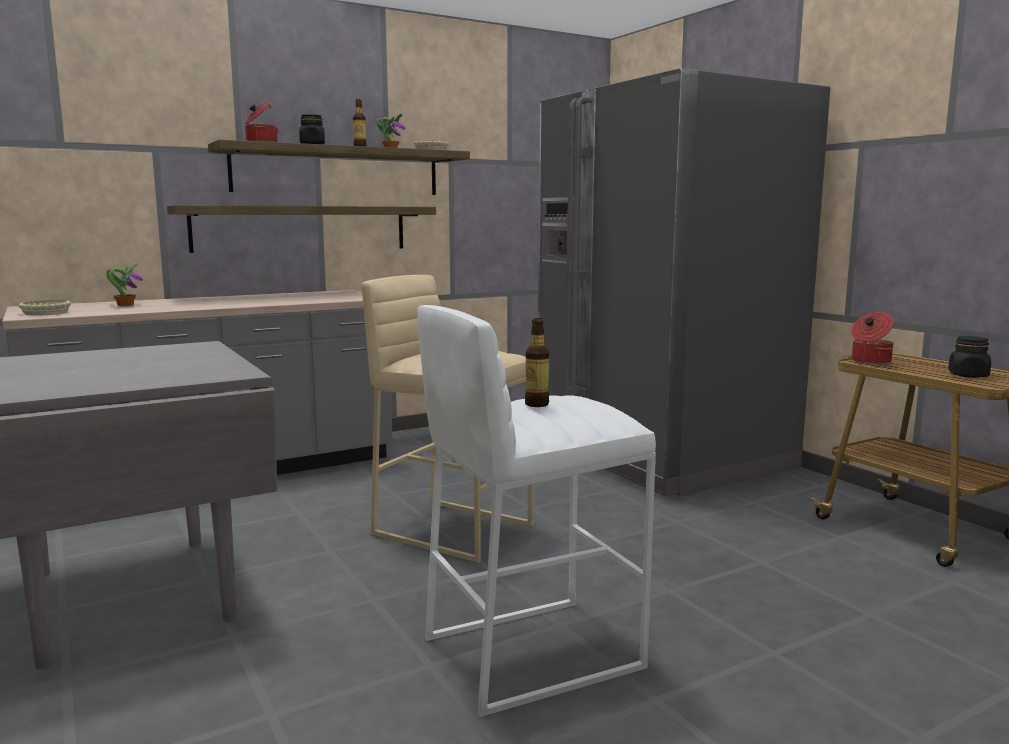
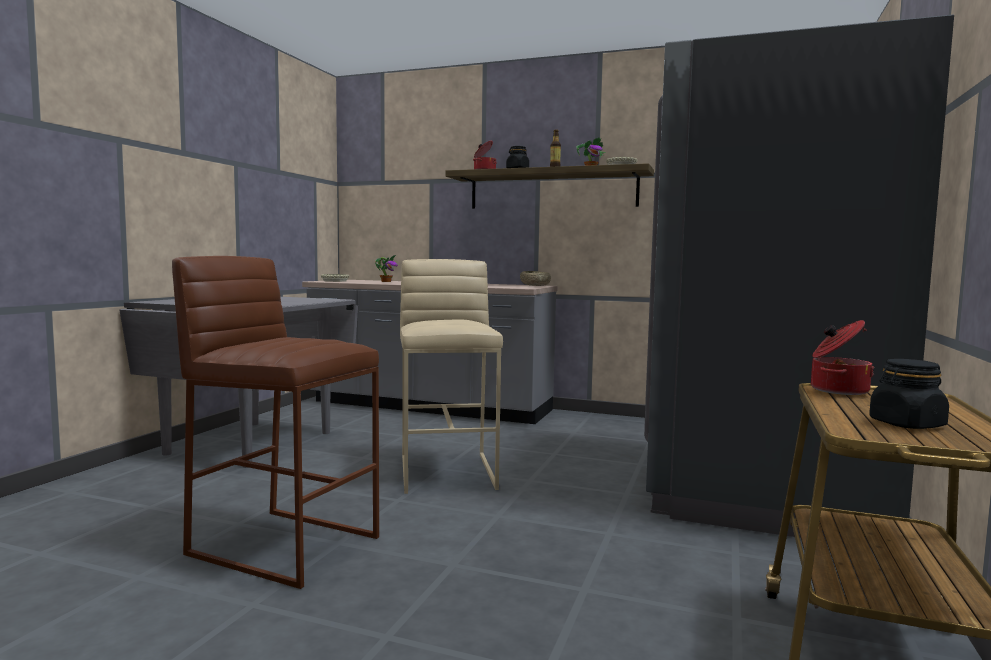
camera: 50 degrees right, 5 degrees down
(302, 228) = (521, 235): shelf -> none
(341, 292) = (535, 285): none -> beige bowl
(529, 652) = (284, 544): white stool -> brown stool
(537, 404) = (287, 338): bottle -> none

